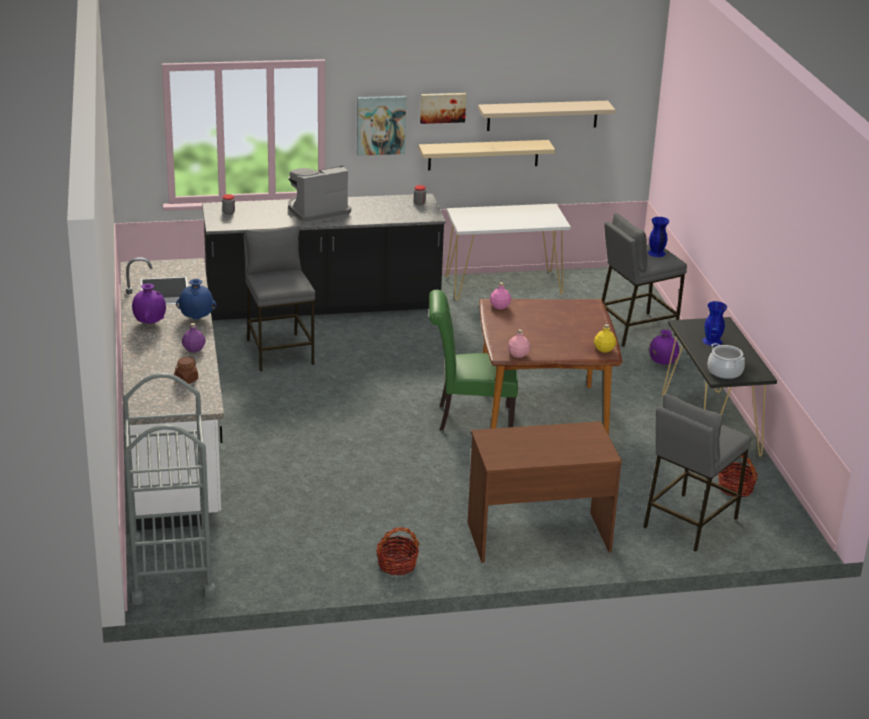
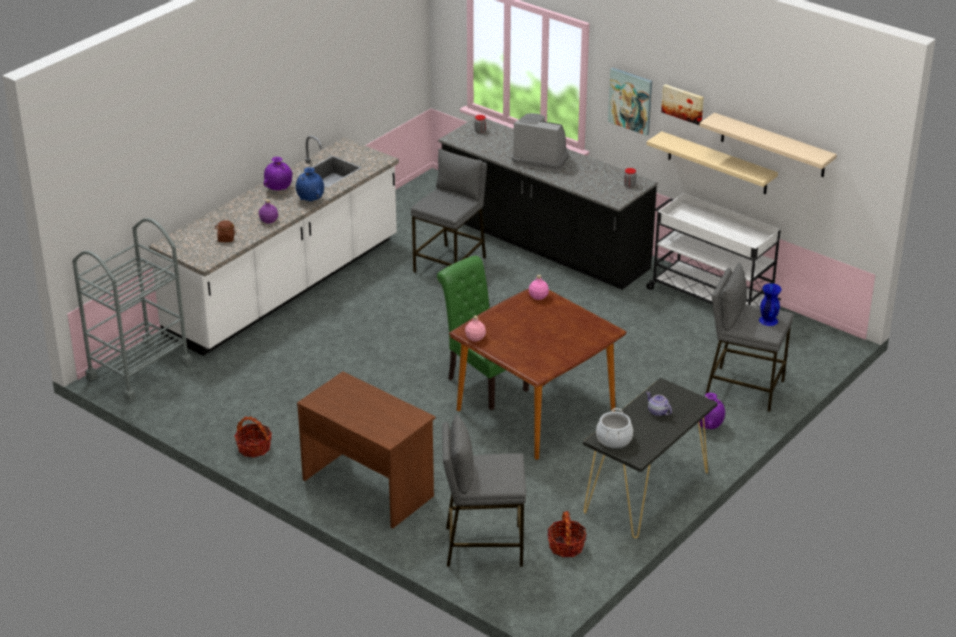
camera: 50 degrees right, 5 degrees up
(504, 285) = (710, 297): white console table -> white cart
(604, 349) = (543, 368): yellow bottle -> none
(712, 341) = (658, 412): blue vase -> teapot

